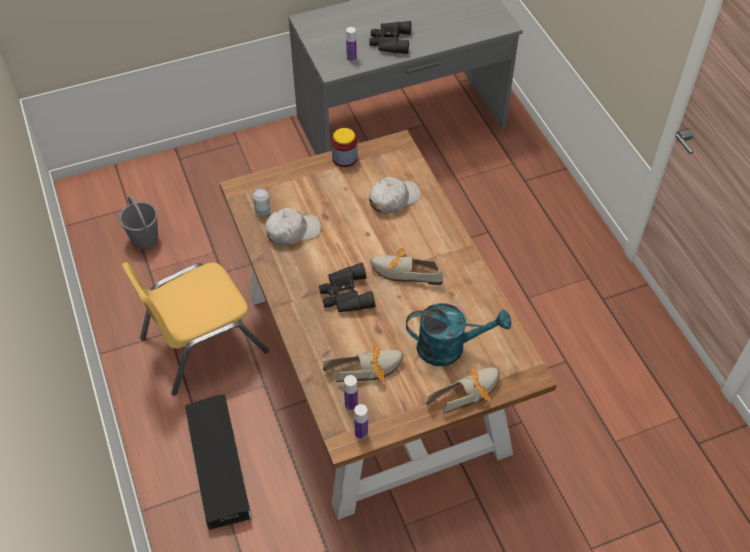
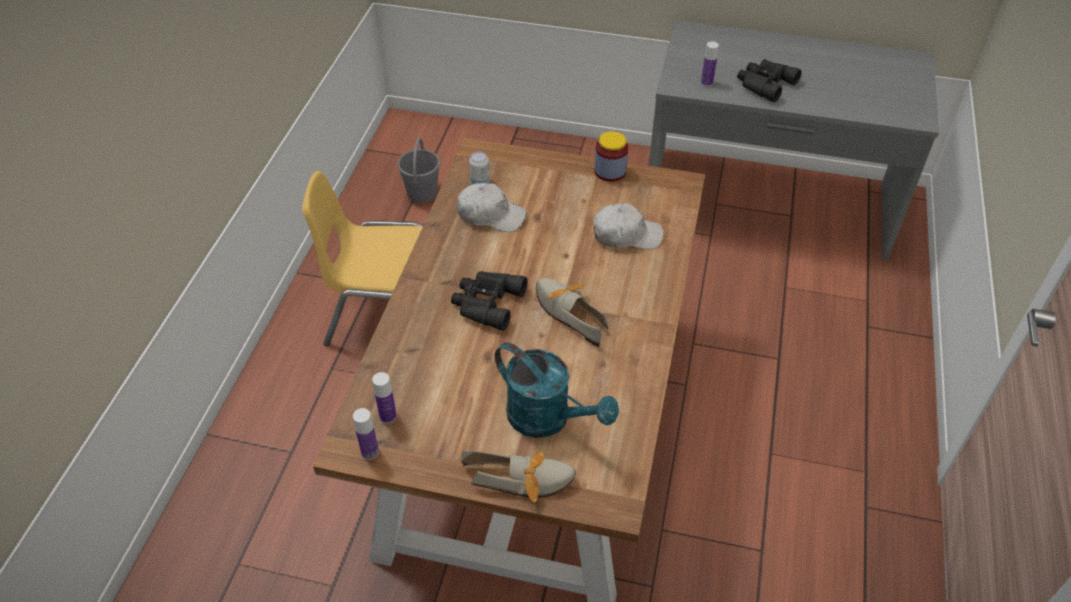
camera: 35 degrees right, 5 degrees down
(218, 464) = (308, 433): black storage box -> none
(369, 369) = (440, 391): shoe -> none

